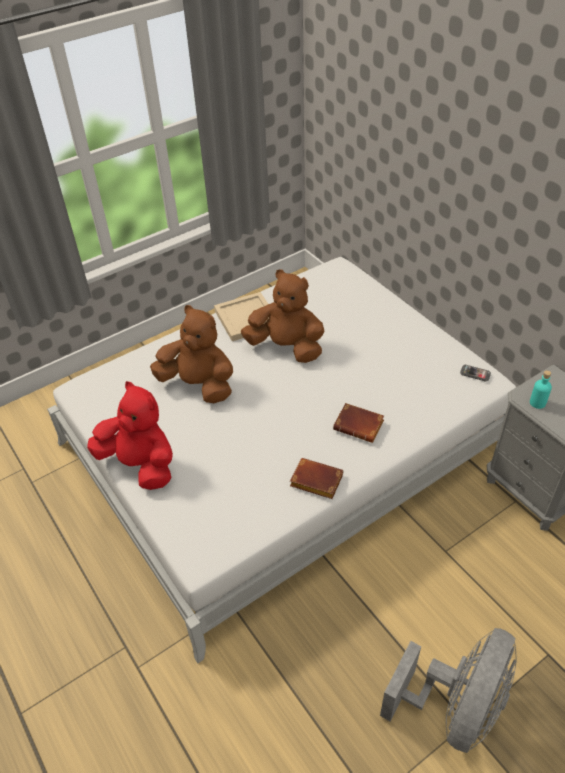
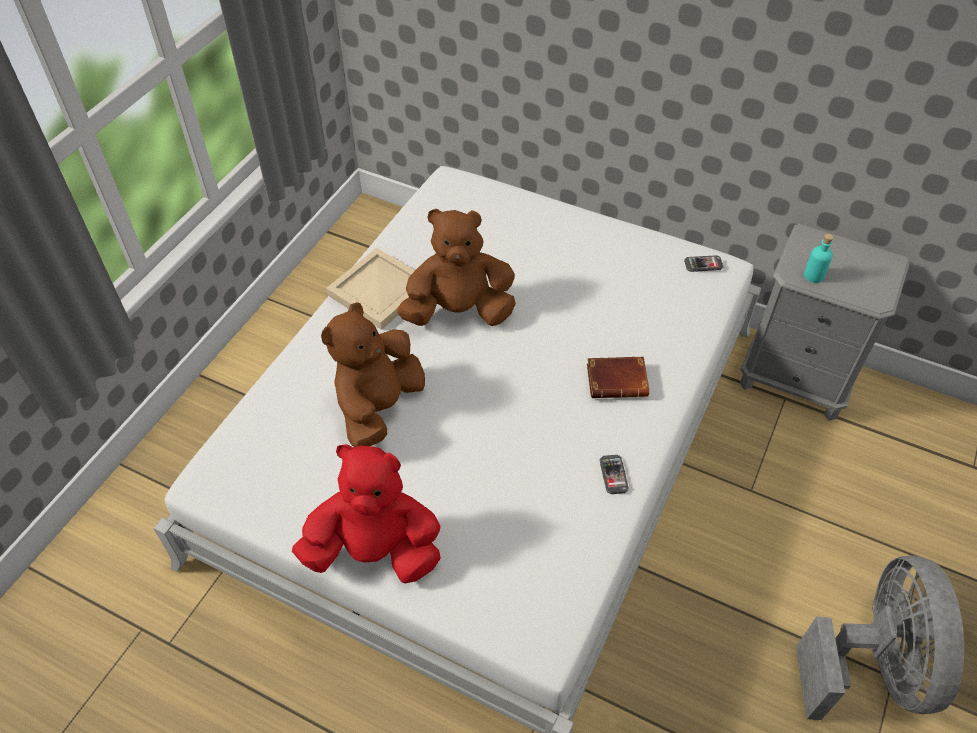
camera: 30 degrees left, 5 degrees up
(198, 384) = (378, 407): brown plush toy -> brown plush toy turned 60 degrees counterclockwise
(314, 482) = (613, 475): brown book -> phone

